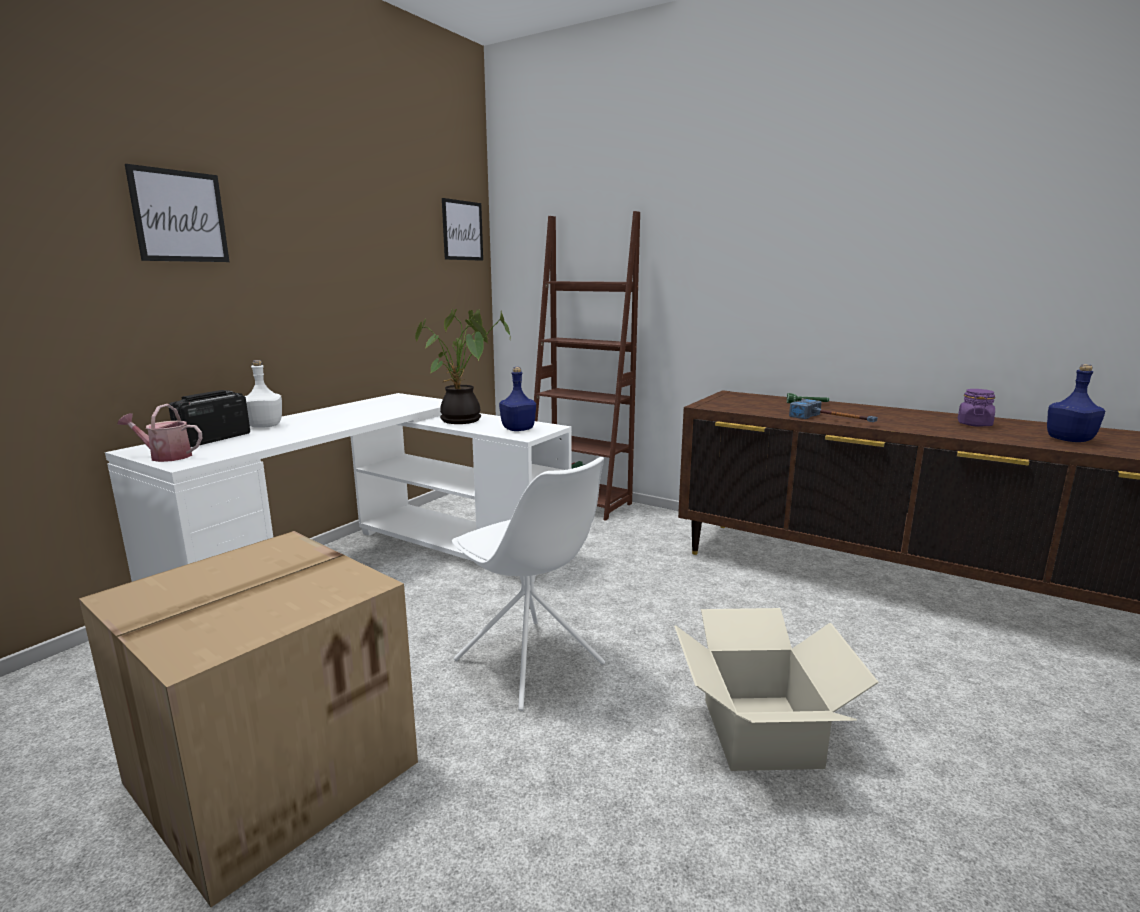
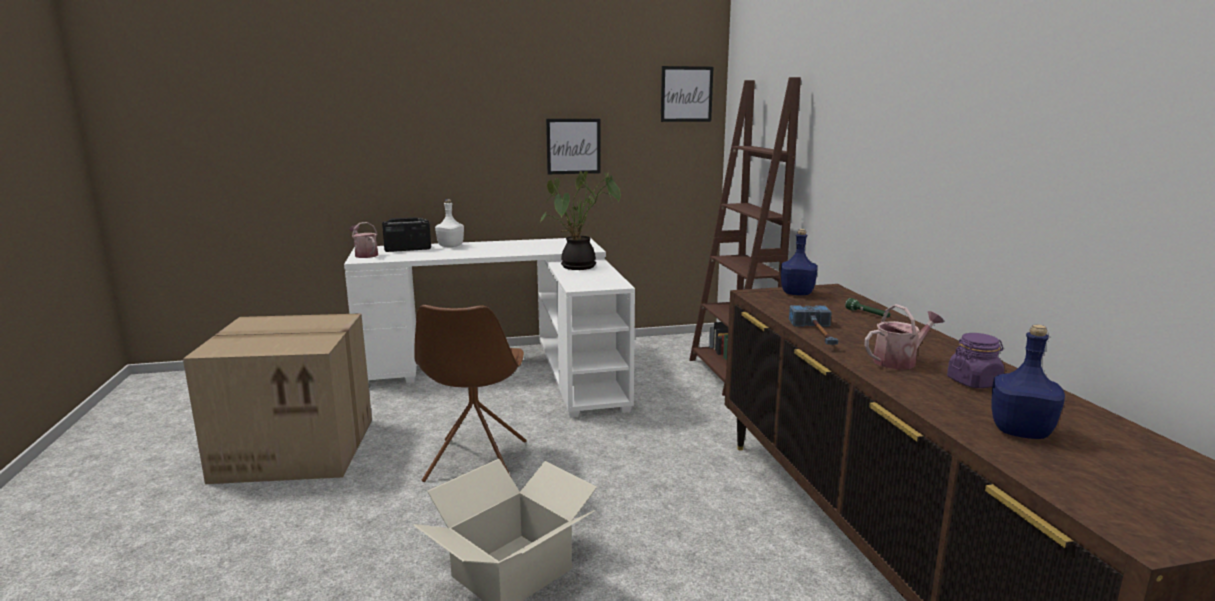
camera: 45 degrees right, 0 degrees up
(179, 216) = (417, 99): picture -> picture (573, 146)
(517, 429) = (589, 281): blue bottle -> blue bottle (796, 293)
(530, 664) = (476, 462): white chair -> brown chair
(916, 423) = (899, 361): none -> watering can

